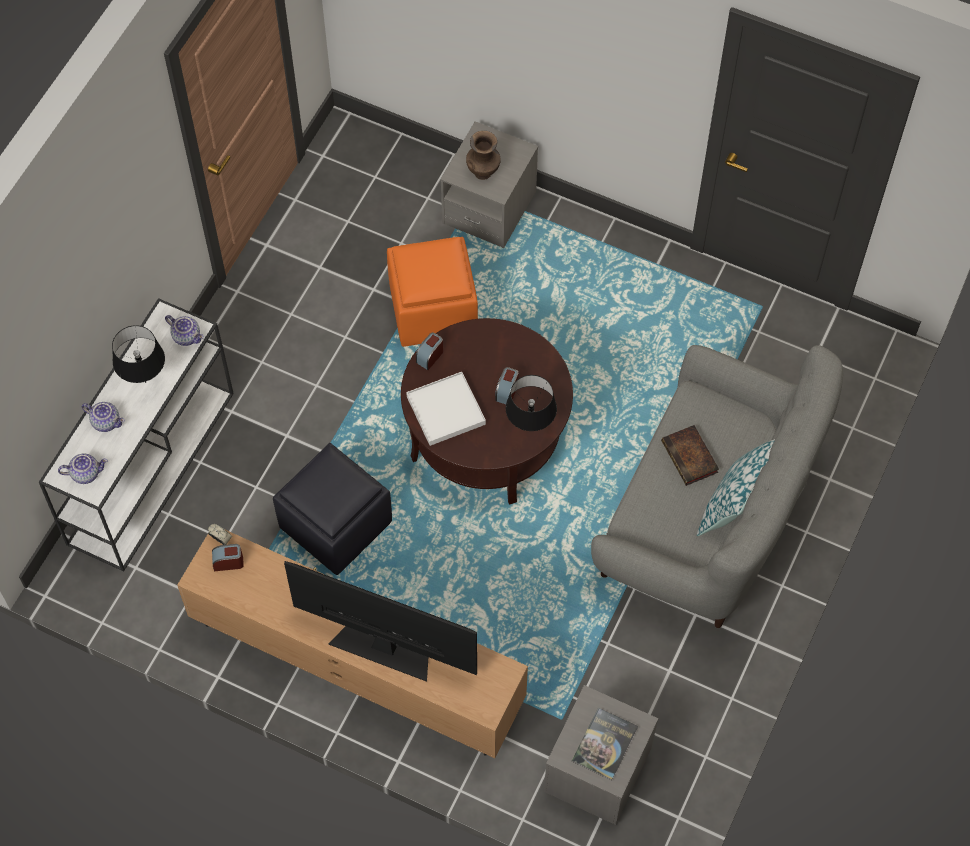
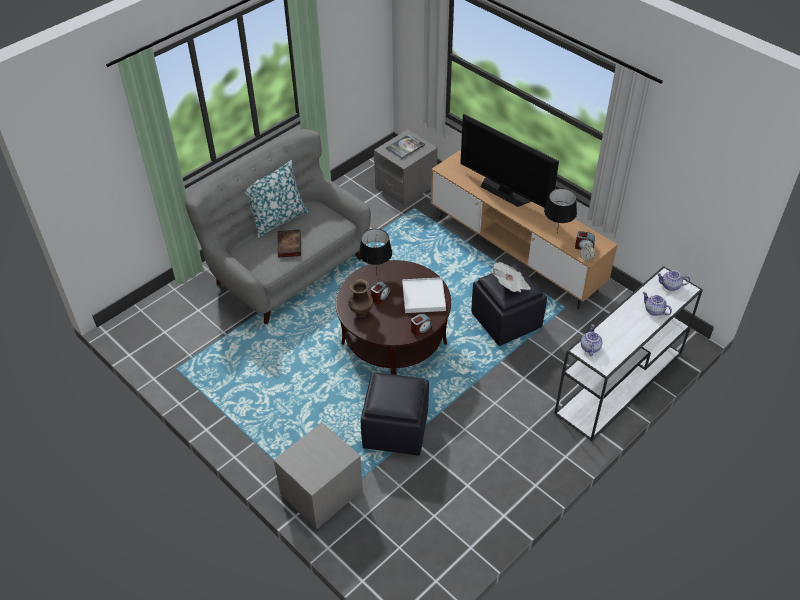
camera: 160 degrees left, 15 degrees down
(146, 382) = (623, 326): black table lamp -> black table lamp (556, 233)
(187, 336) = (589, 347): teapot -> teapot turned 45 degrees clockwise
(329, 482) = (510, 285): none -> newspaper
(434, 309) = (395, 430): orange ottoman -> black ottoman
(483, 172) = (325, 451): brown vase -> brown vase (361, 312)

